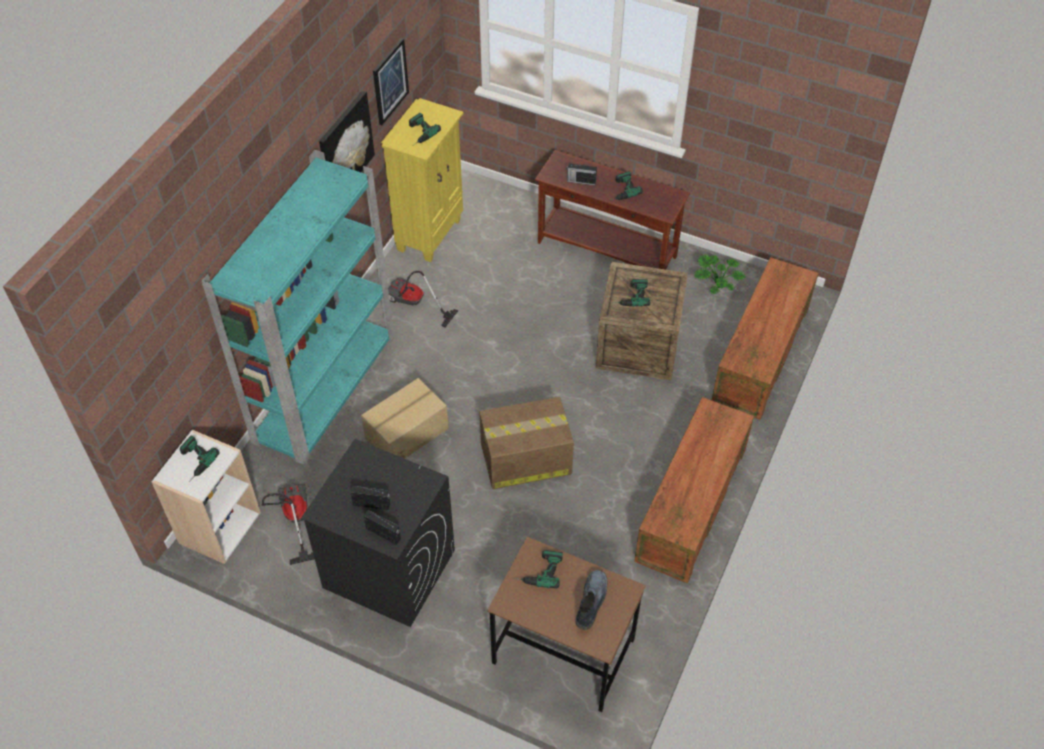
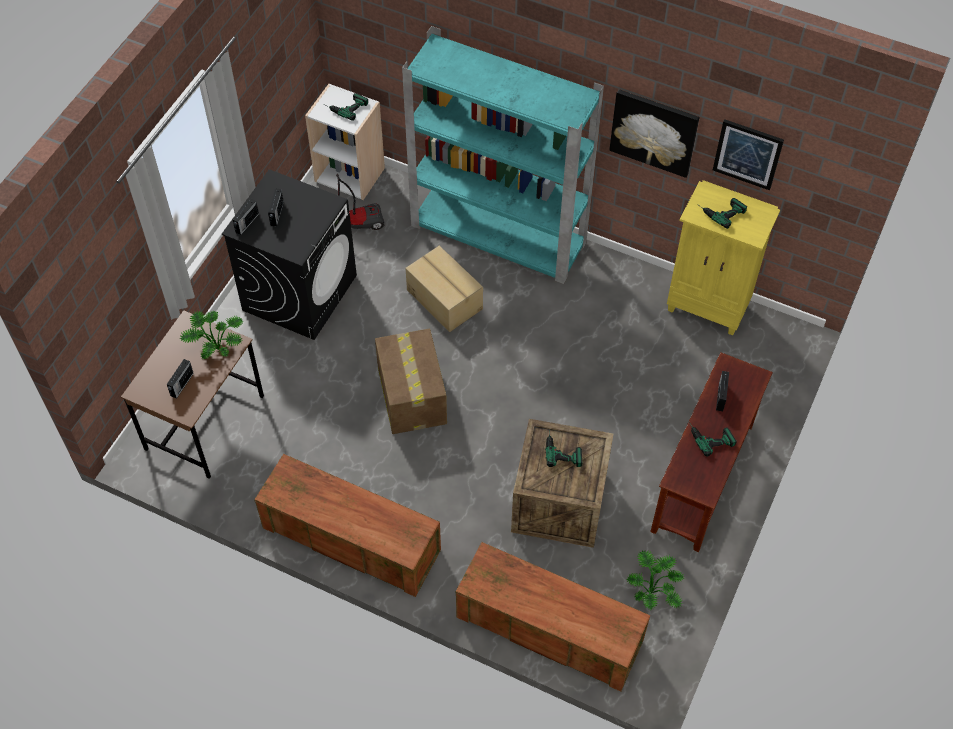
camera: 90 degrees right, 5 degrees up
(413, 305) = (606, 298): vacuum cleaner -> none
(538, 570) = (216, 346): power drill -> potted plant
(591, 600) = (181, 385): boot -> radio

